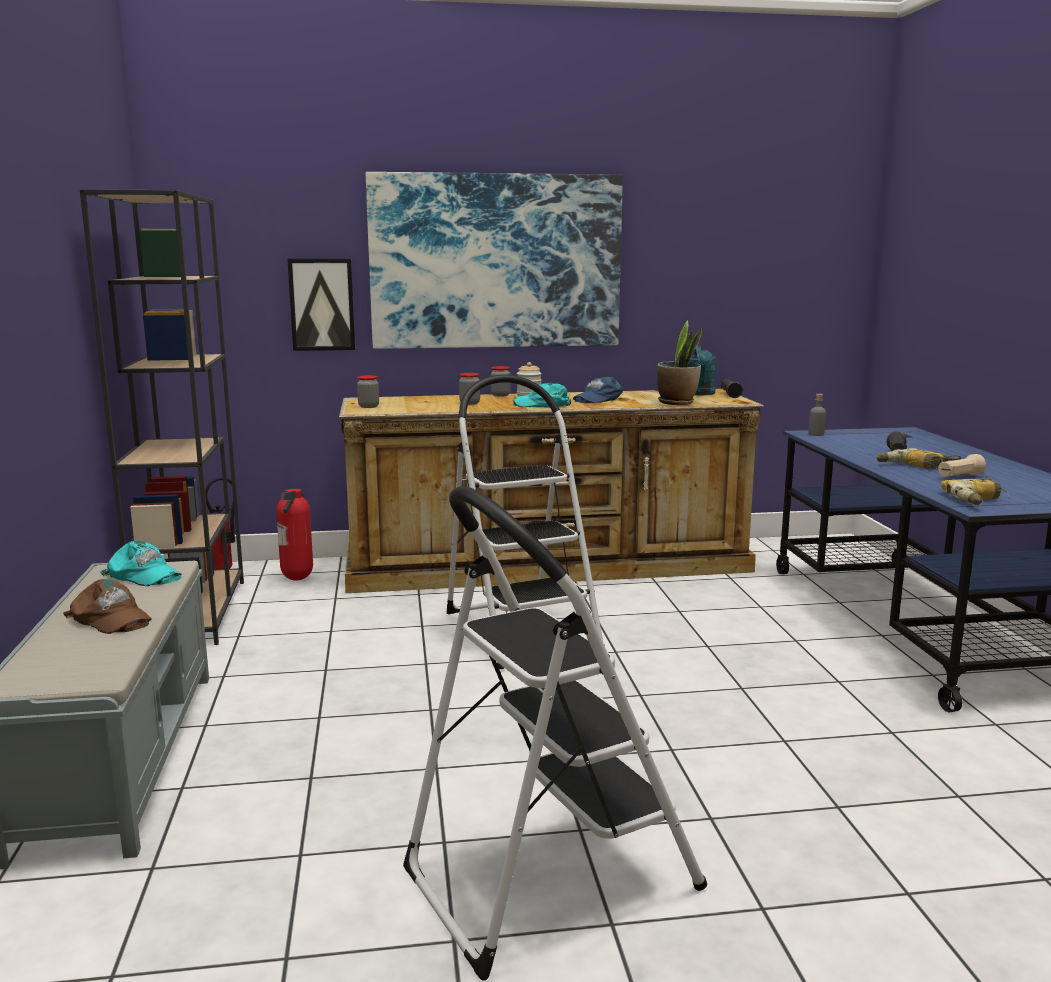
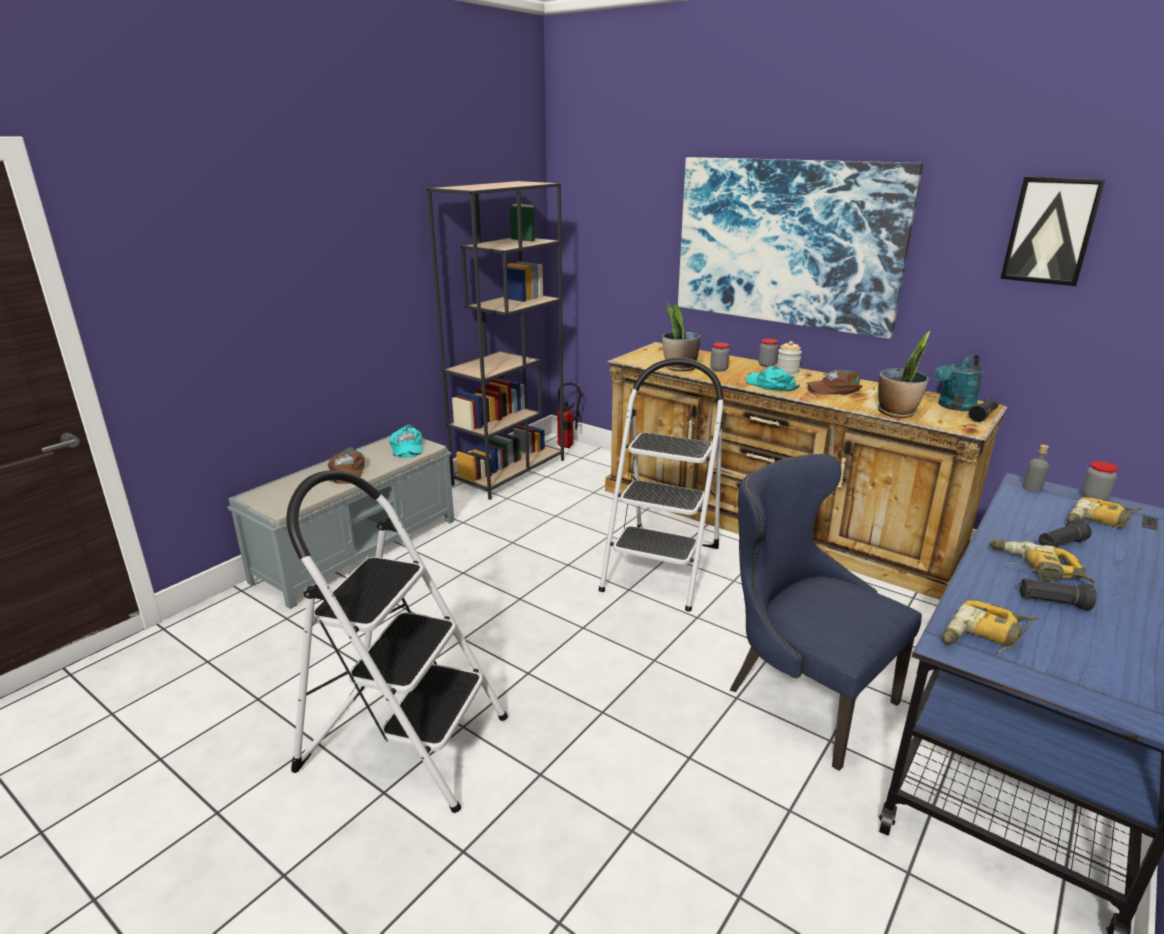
camera: 45 degrees right, 10 degrees up
(298, 579) = (595, 469): fire extinguisher -> none
(322, 304) = (649, 265): picture -> picture (1050, 231)
(368, 406) = (644, 356): jar -> jar (1094, 497)
(431, 408) = (679, 368): none -> potted plant
(597, 399) = (834, 389): blue cap -> brown cap
(778, 665) = (803, 697): none -> blue chair
(884, 440) = (1099, 522): none -> power drill
(959, 477) = (1052, 603): beige flashlight -> black flashlight

